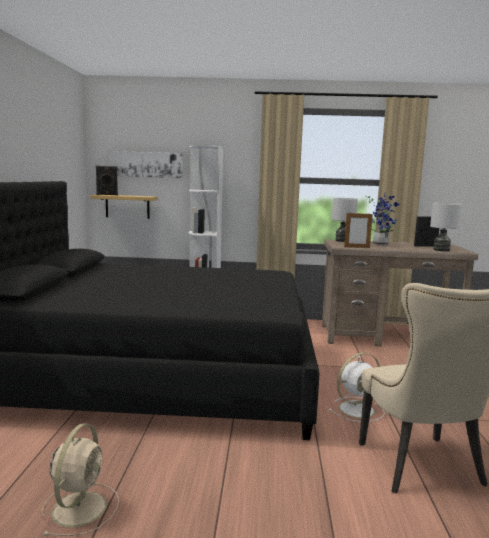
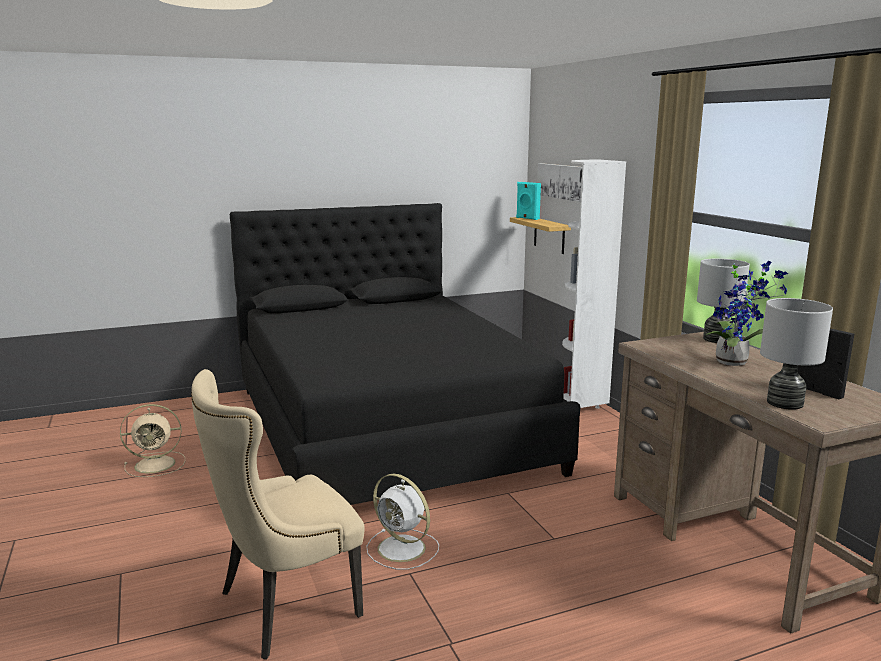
camera: 65 degrees right, 5 degrees up
(107, 195) = (527, 218): black speaker -> turquoise speaker
(356, 247) = (657, 352): picture frame -> none

